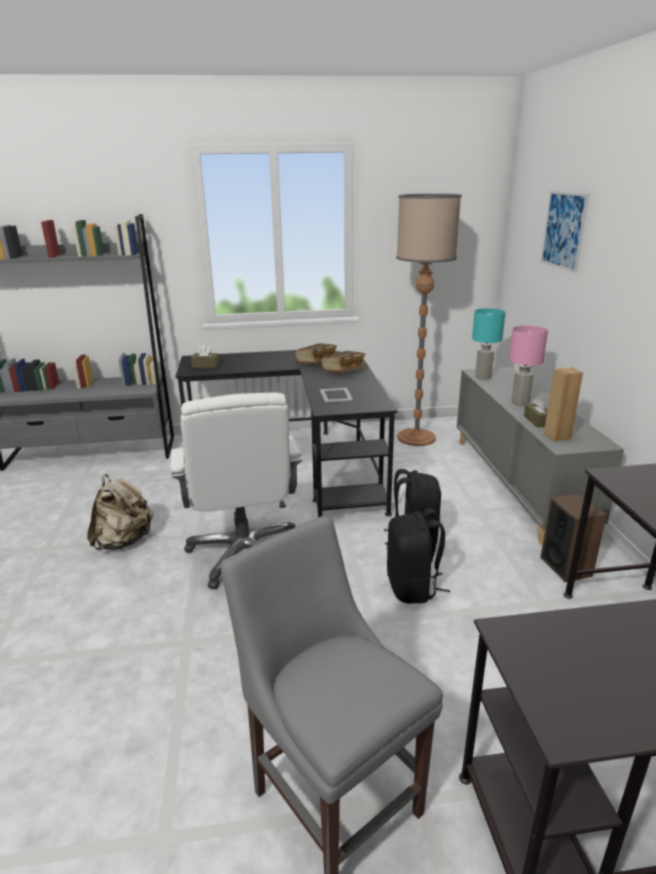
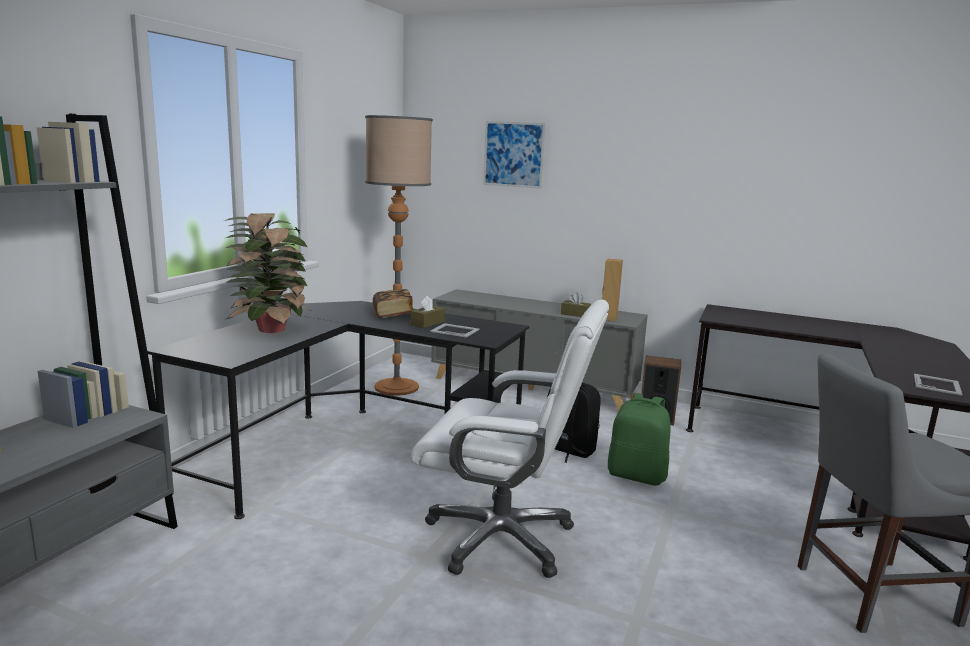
camera: 60 degrees left, 10 degrees down
(124, 541) = (368, 620): beige backpack -> none
(206, 365) = (228, 349): brown tissue box -> brown tissue box (427, 323)
(257, 360) = (270, 328): none -> potted plant
(316, 362) = (343, 315): book -> none
(413, 587) = (637, 475): black backpack -> green backpack
(482, 377) = (463, 299): turquoise table lamp -> none
(520, 403) = (535, 307): pink table lamp -> none
(578, 671) = (937, 384): none -> picture frame

